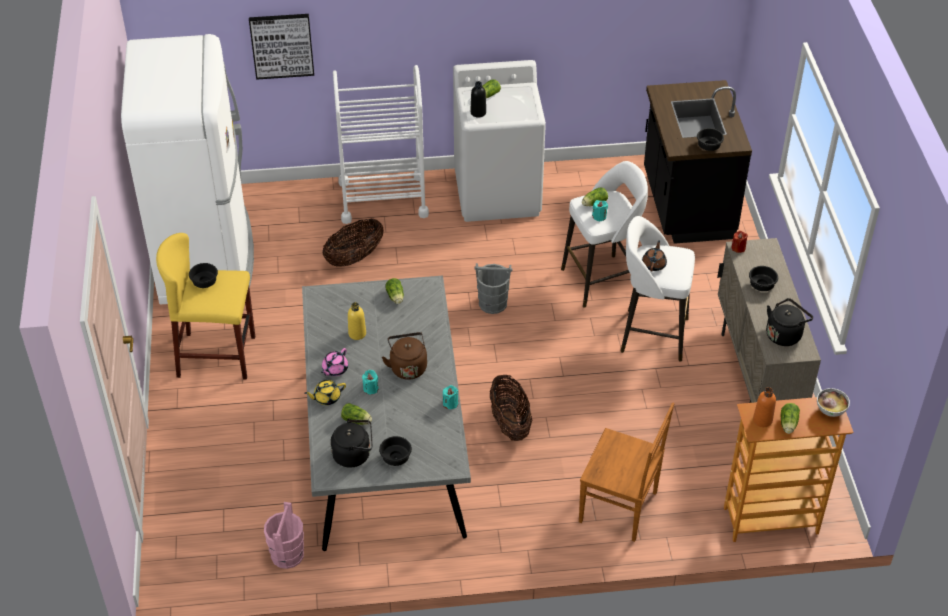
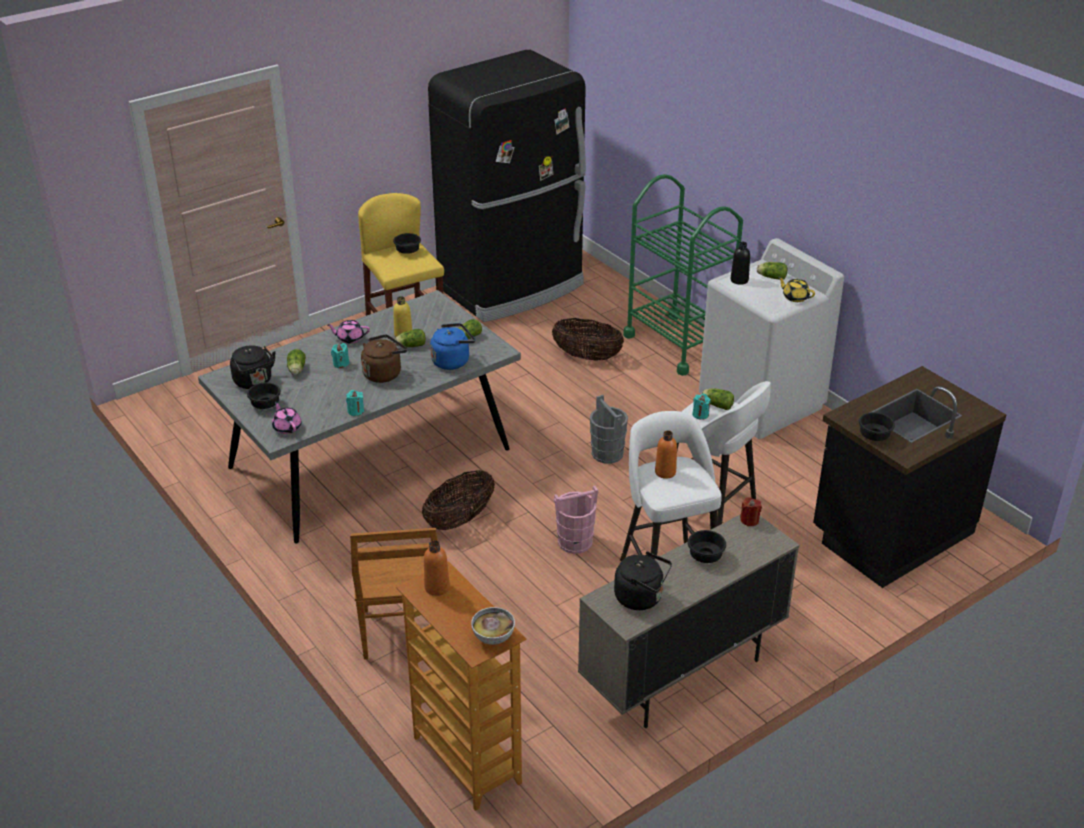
camera: 60 degrees right, 10 degrees down
(206, 256) = (513, 287): white fridge -> black fridge
(282, 45) = (659, 136): picture -> none
(287, 555) = (212, 450): pink bucket -> pink bucket (574, 542)
(326, 398) = (312, 346): yellow teapot -> yellow teapot (795, 297)
(383, 199) = (678, 344): white cart -> green cart
(423, 319) = (452, 361): none -> blue kettle
(441, 454) = (287, 427): none -> pink teapot
(654, 264) = (665, 472): brown teapot -> orange bottle
(788, 424) = (444, 609): lettuce -> lettuce (410, 346)

